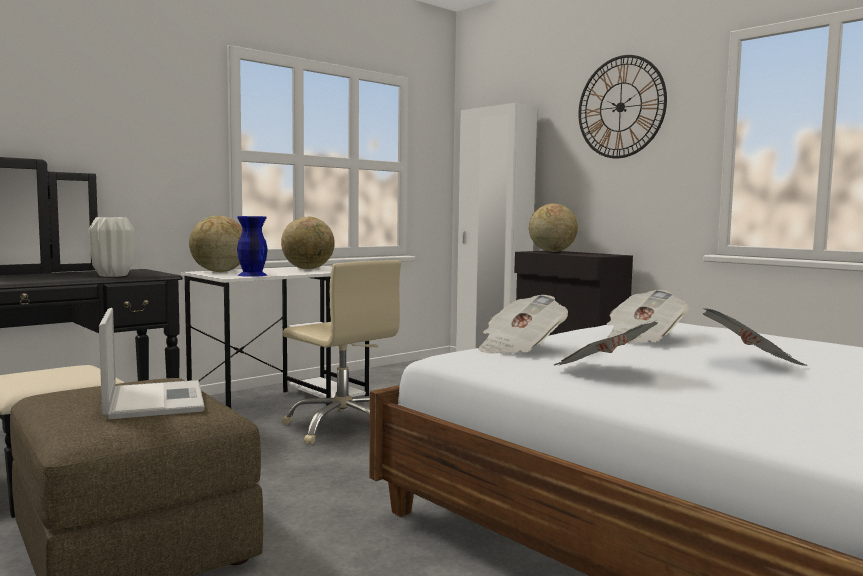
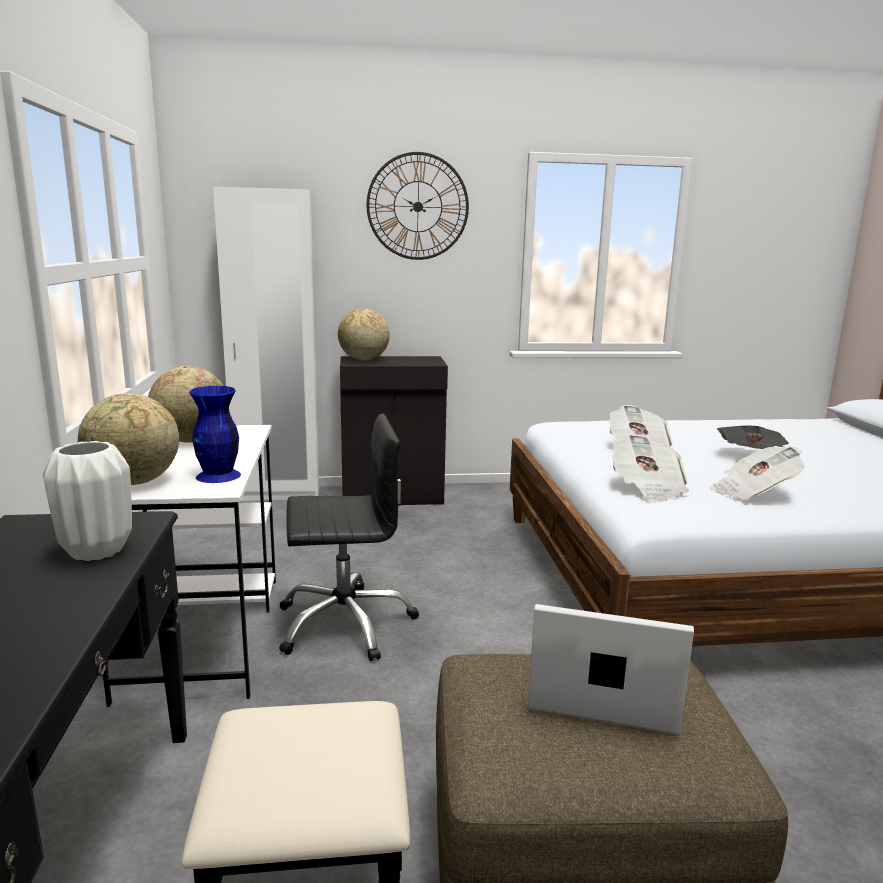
camera: 55 degrees left, 10 degrees up
(343, 426) = (345, 623): beige office chair -> black office chair

